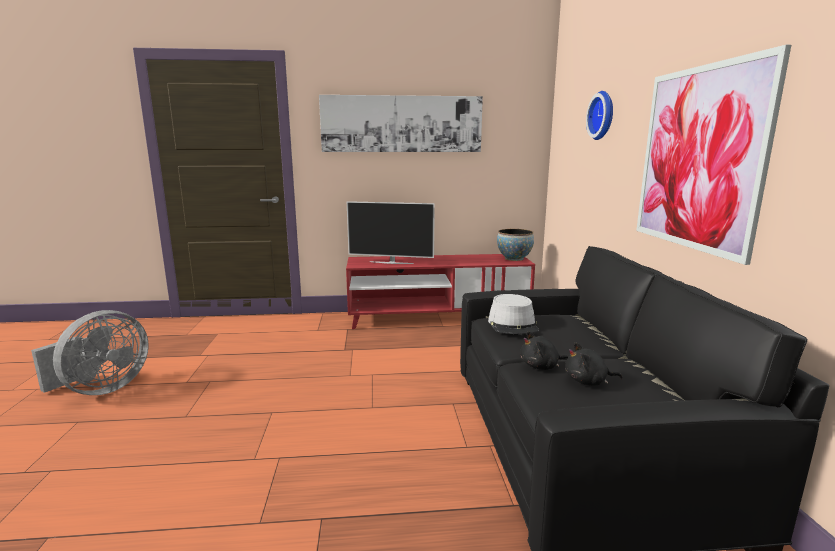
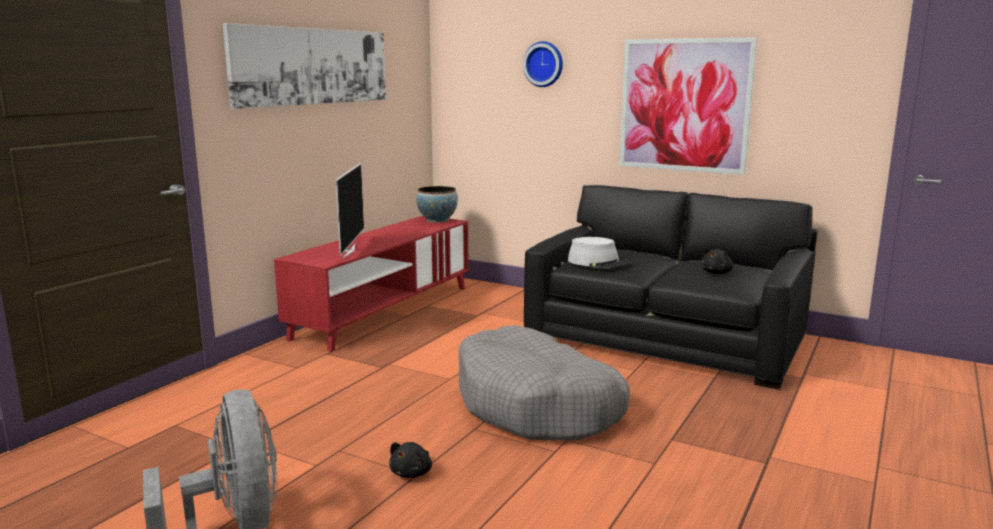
camera: 55 degrees left, 0 degrees up
(335, 423) = (537, 405): none -> grey dog bed
(391, 262) = (348, 251): television -> television turned 45 degrees counterclockwise
(541, 366) = (680, 276): black plush toy -> black plush toy (412, 473)

